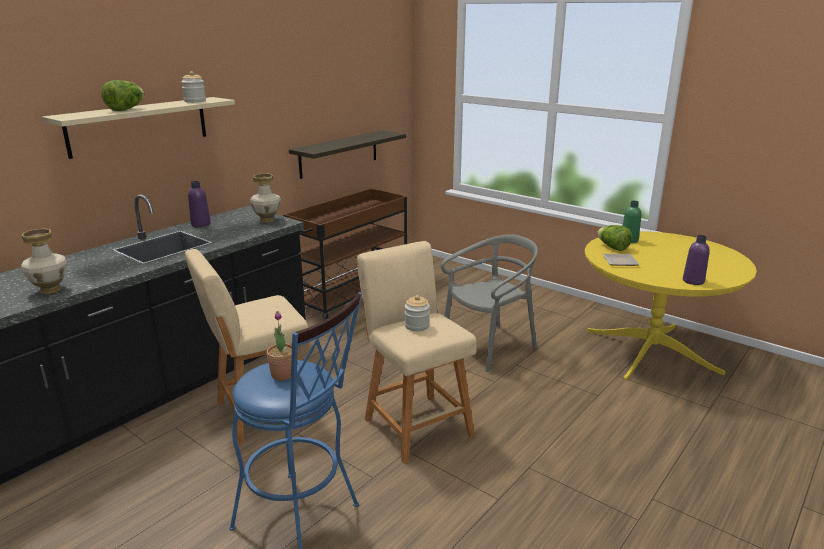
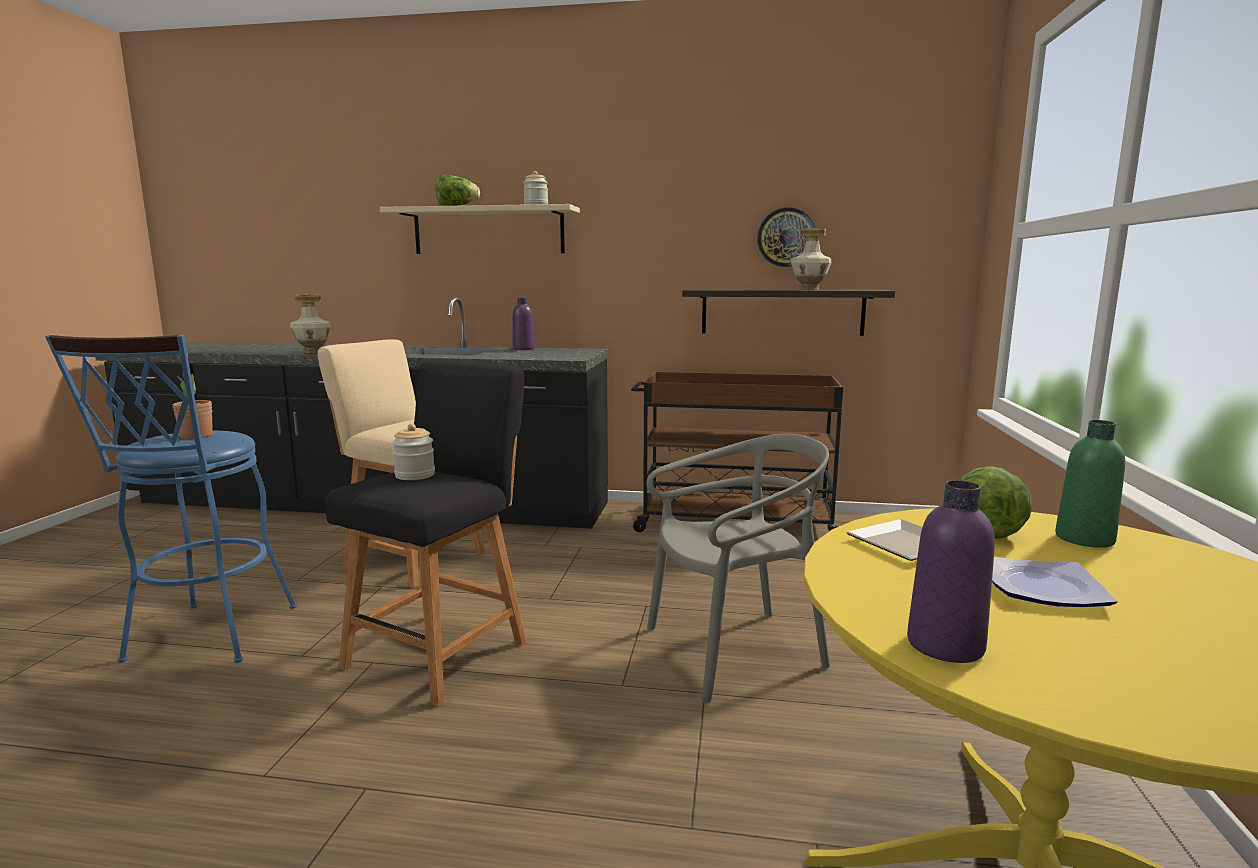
camera: 60 degrees right, 10 degrees down
(266, 220) = (569, 355): vase -> vase (809, 289)
(337, 104) = (786, 237): none -> wall clock
(415, 424) = (442, 650): beige stool -> black stool
(489, 346) = (734, 651): grey chair -> grey chair turned 45 degrees counterclockwise
(664, 259) = (1045, 590): none -> plate

